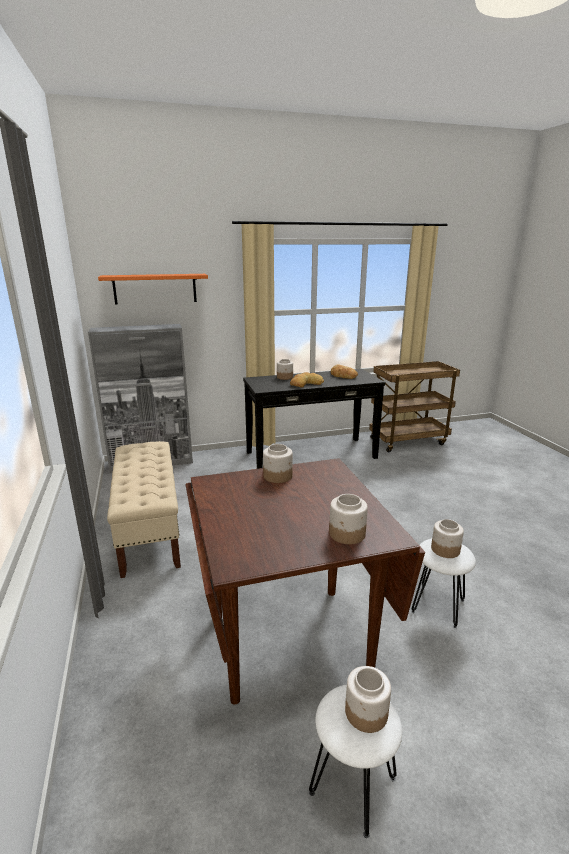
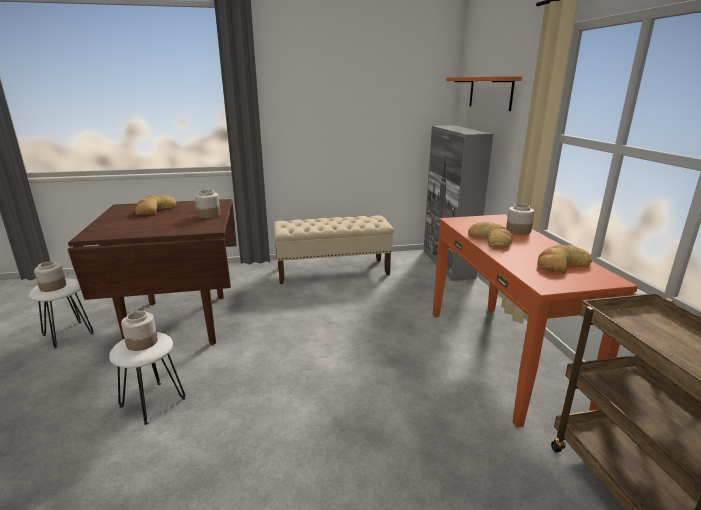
camera: 95 degrees right, 0 degrees up
(255, 523) = (154, 210): none -> bread
(311, 455) = (502, 355): black console table -> orange console table
(347, 534) = (110, 226): jar -> none

